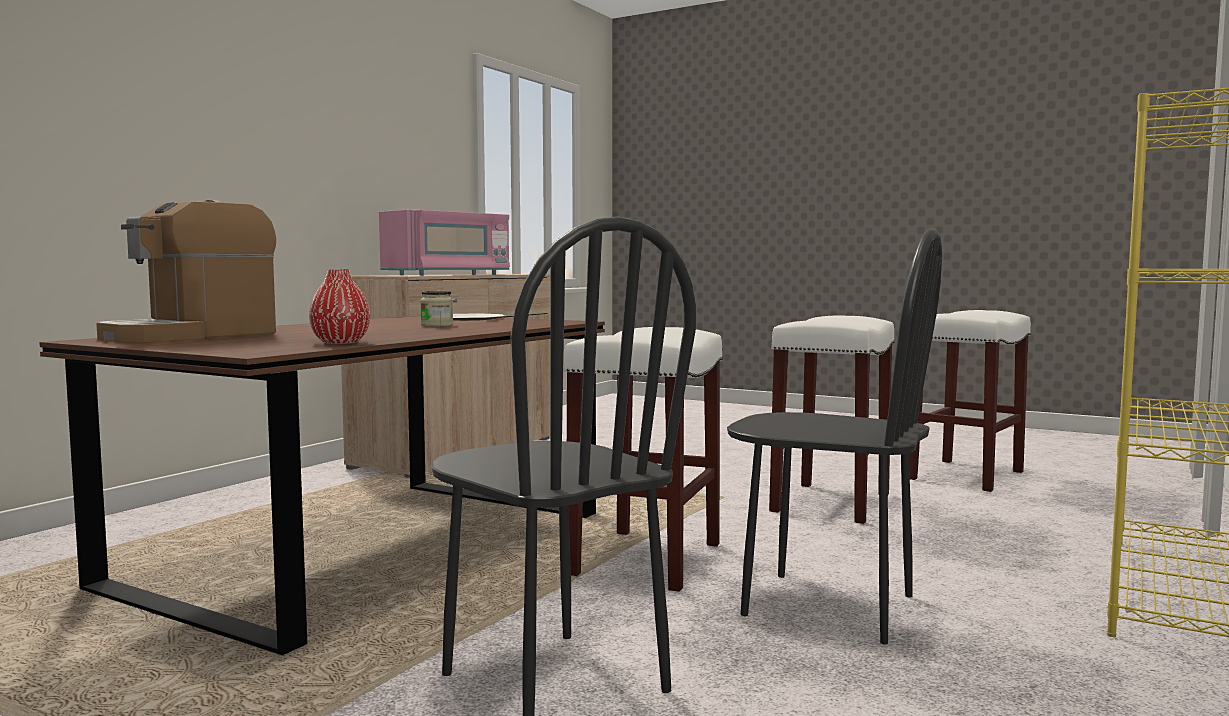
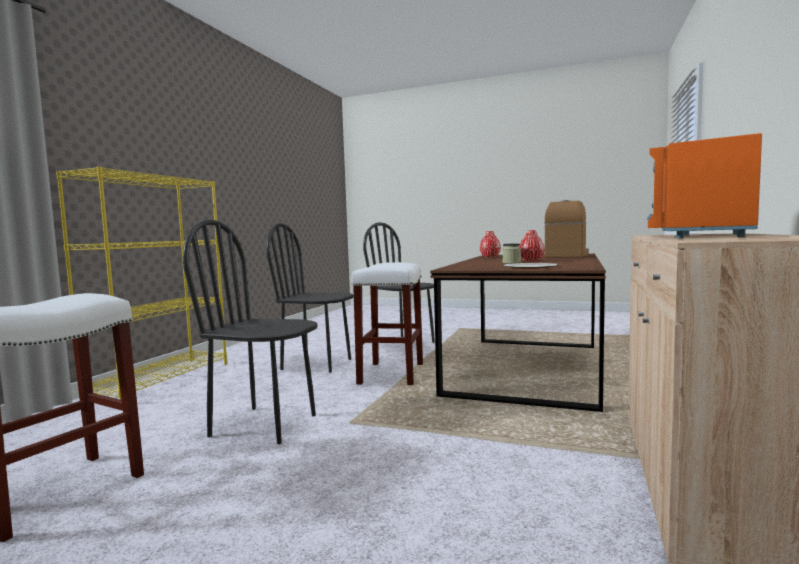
camera: 170 degrees right, 0 degrees up
(388, 326) = (531, 261): none -> red vase
(449, 274) = (703, 236): pink microwave -> orange microwave
(831, 503) = (264, 425): white stool -> black chair

